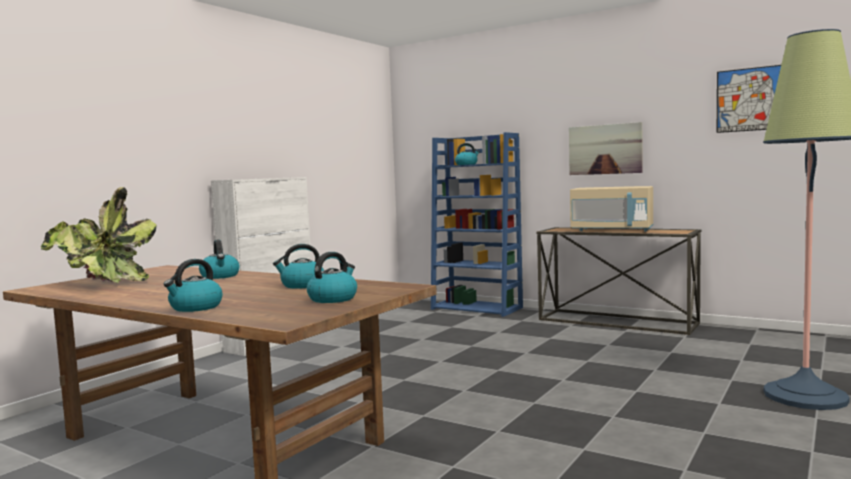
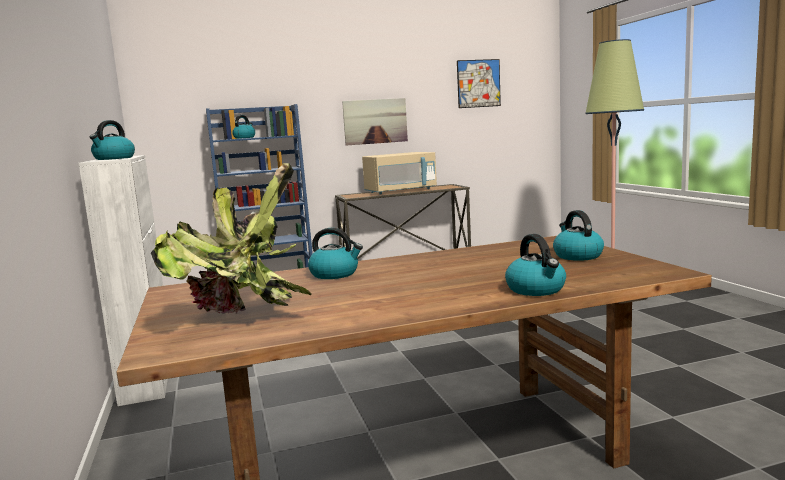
camera: 50 degrees left, 5 degrees up
(302, 285) = (480, 257): kettle -> kettle (114, 158)

